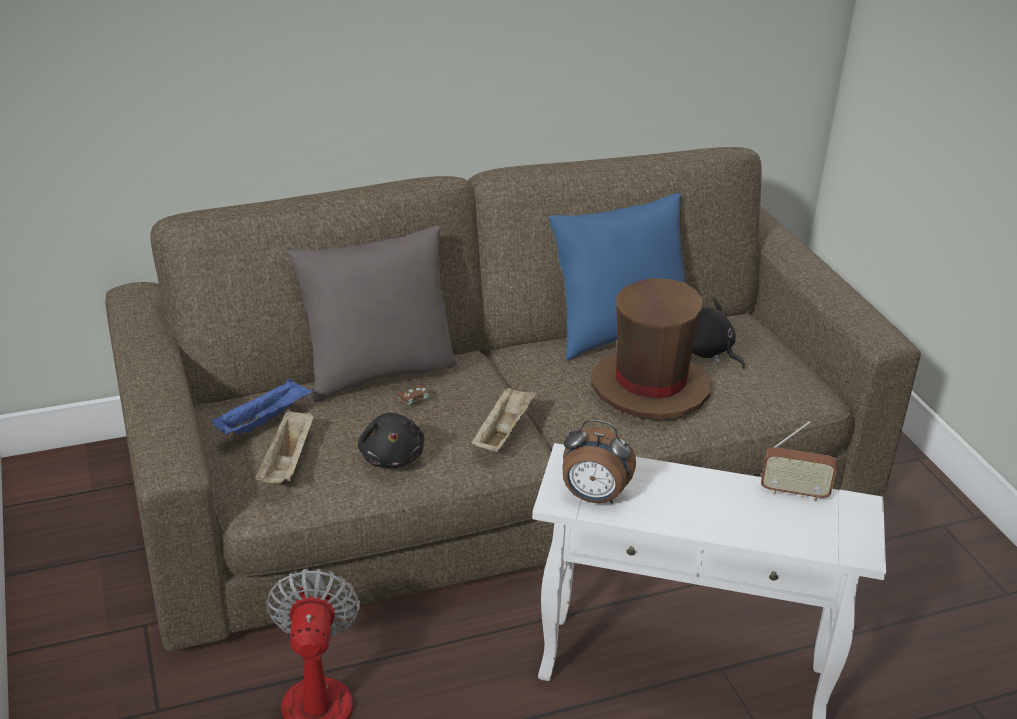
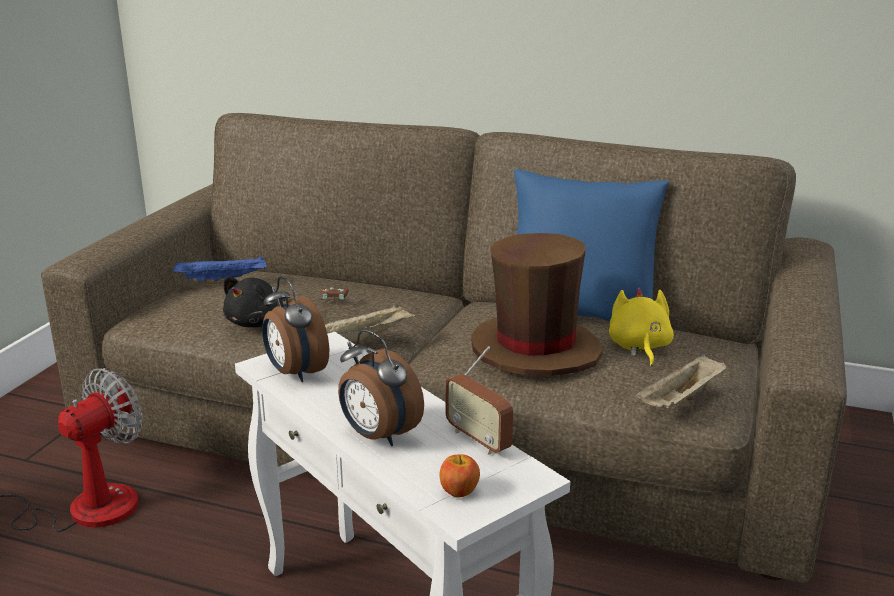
camera: 40 degrees right, 10 degrees down
(287, 463) = (190, 303): beige tray -> beige tray (680, 401)
(378, 373) = (347, 282): grey pillow -> none
(708, 352) = (639, 347): black plush toy -> yellow plush toy
(732, 522) = (378, 436): none -> alarm clock
(839, 537) = (459, 491): none -> apple

